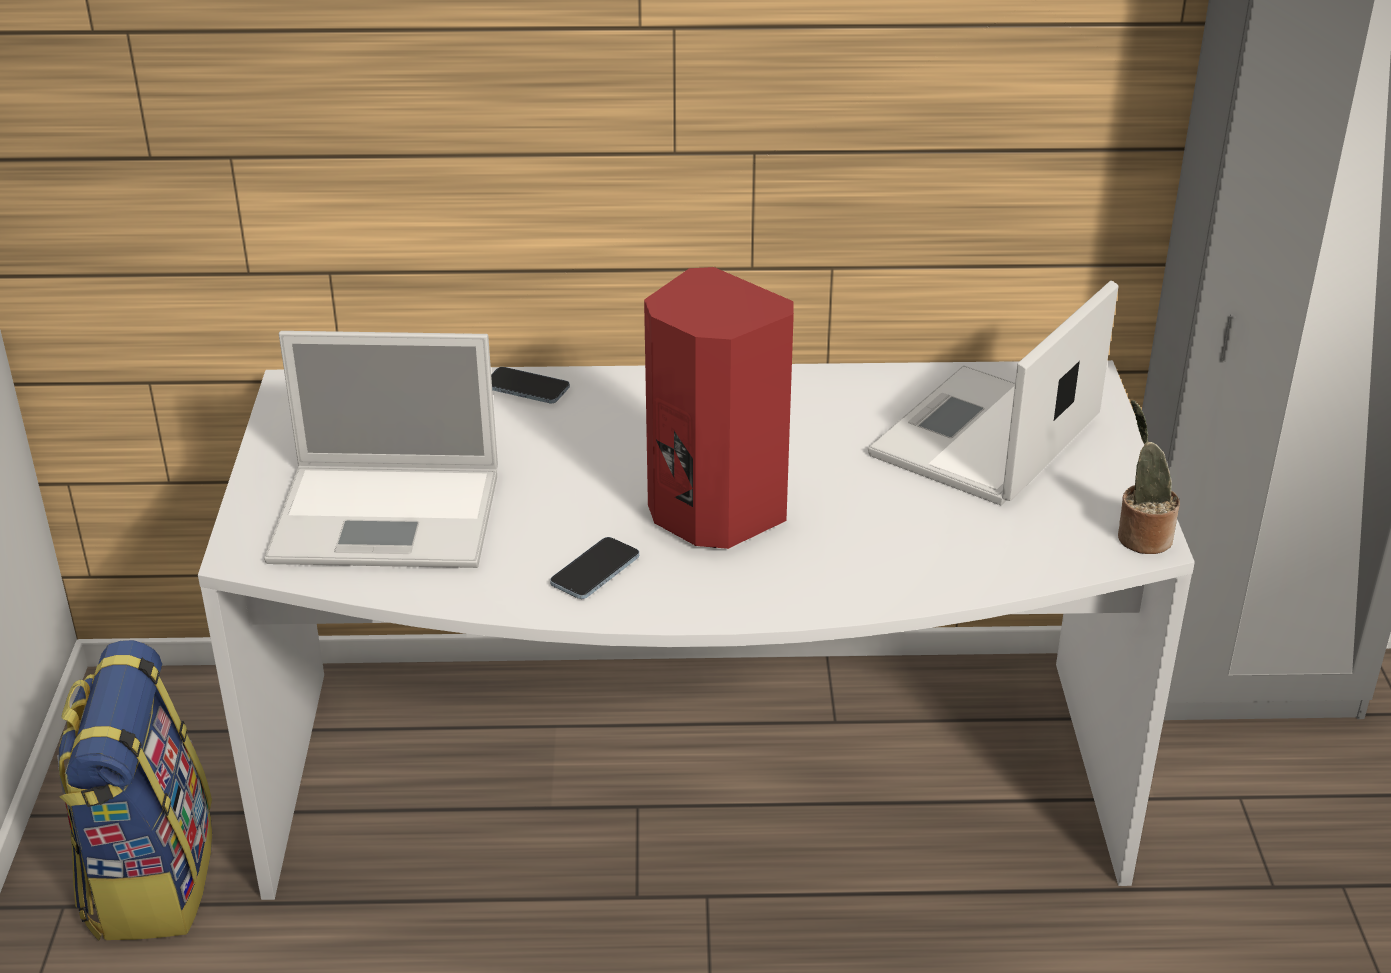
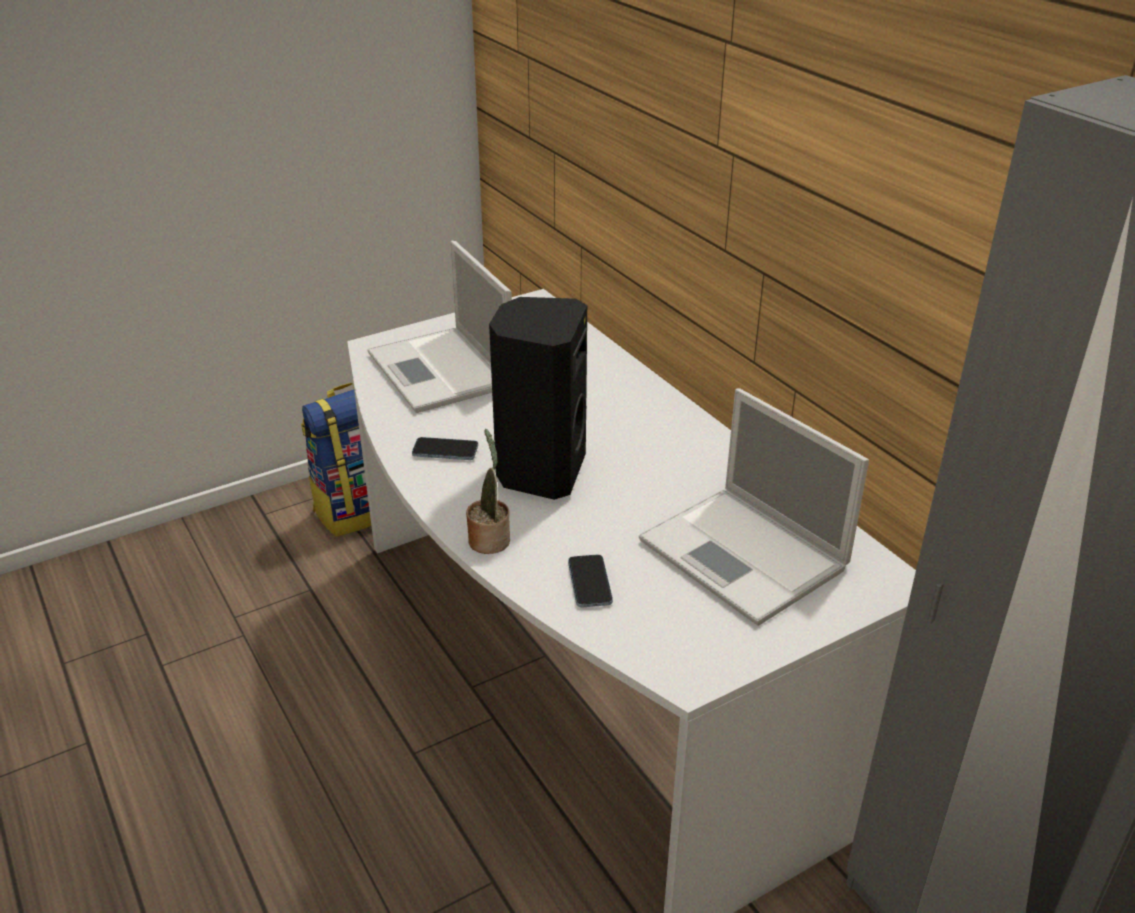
camera: 60 degrees right, 0 degrees up
(526, 388) = (610, 364): phone -> phone (589, 583)
(712, 515) = (539, 472): red speaker -> black speaker
(983, 440) = (746, 556): laptop -> laptop turned 135 degrees counterclockwise
(1140, 536) = (694, 672): potted plant -> potted plant (489, 538)

